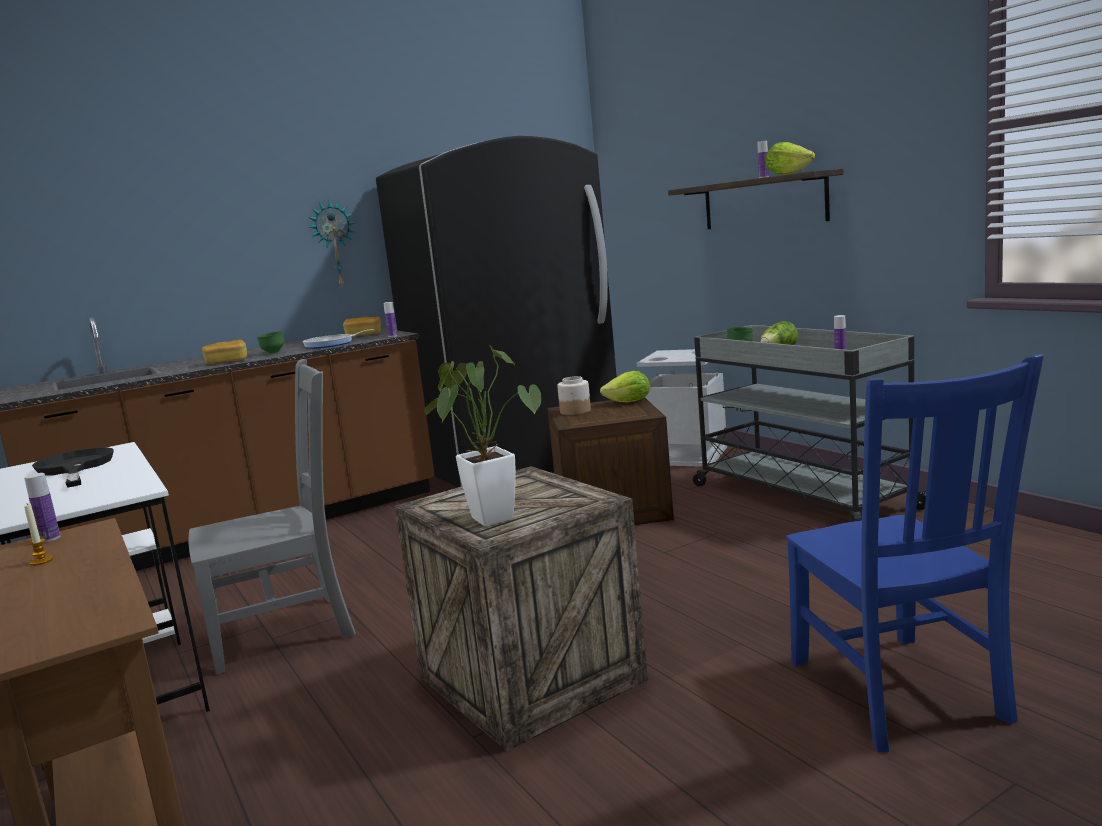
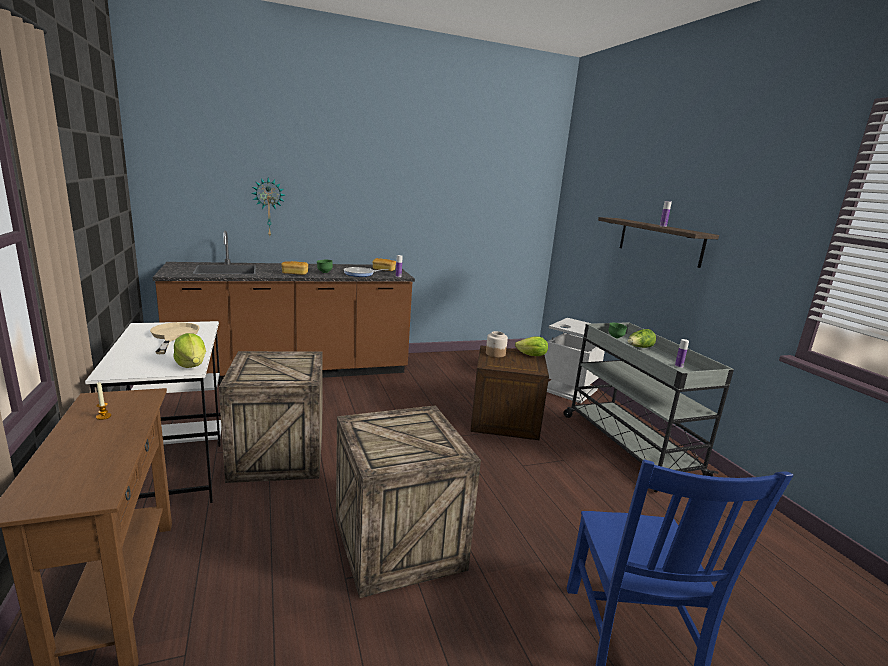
camera: 10 degrees right, 5 degrees up
(50, 538) = (122, 396): bottle -> none
(75, 468) = (173, 336): black frying pan -> beige frying pan
(287, 631) = (279, 455): grey chair -> crate
(334, 244) = (379, 209): wall clock -> wall clock (268, 207)
(489, 516) = (385, 446): potted plant -> none
(522, 462) = (466, 365): black fridge -> none
(788, 174) = (679, 229): lettuce -> lettuce (191, 365)

